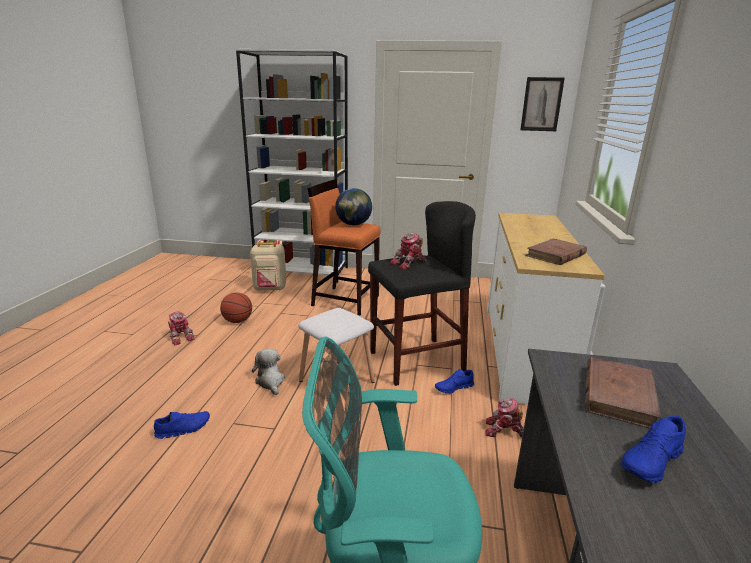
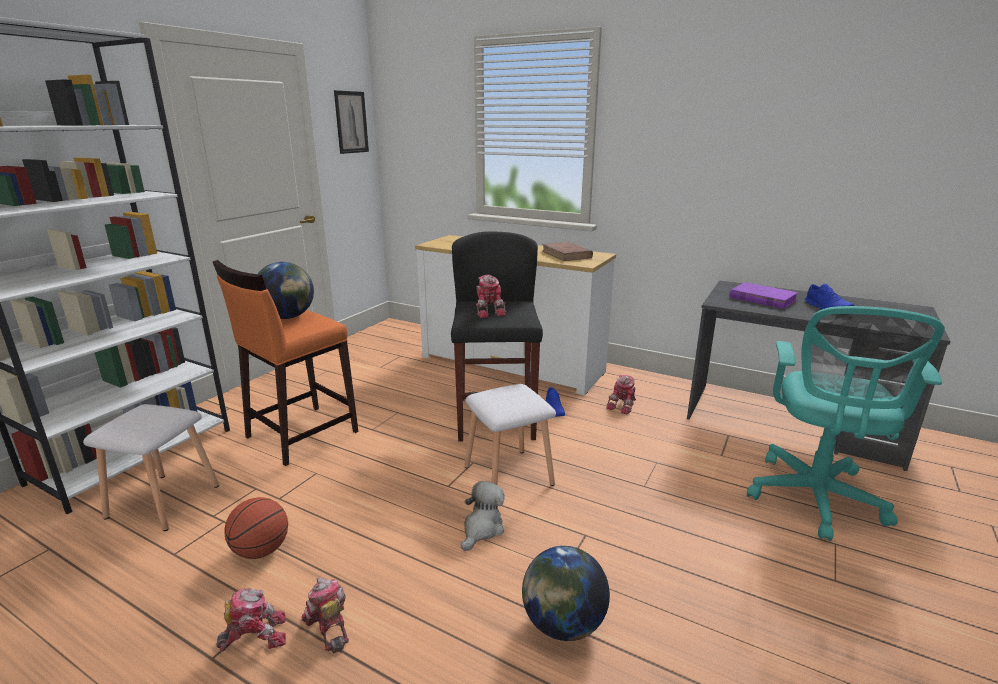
camera: 70 degrees left, 0 degrees up
(183, 429) = (562, 624): blue shoe -> globe
(185, 352) = (328, 627): none -> toy robot
(270, 289) = (164, 500): beige backpack -> white stool
(270, 382) = (482, 528): plush toy -> plush toy turned 120 degrees clockwise
(618, 395) = (762, 299): brown book -> purple book

